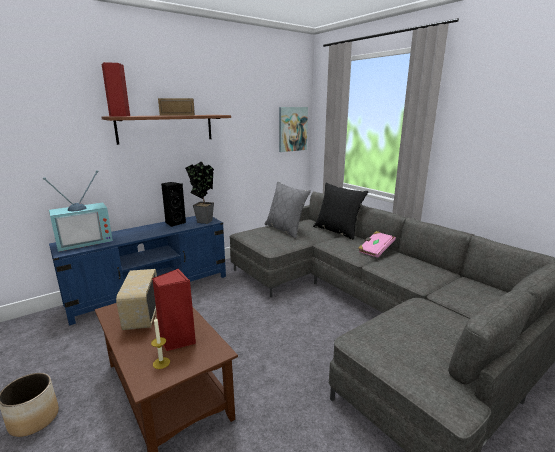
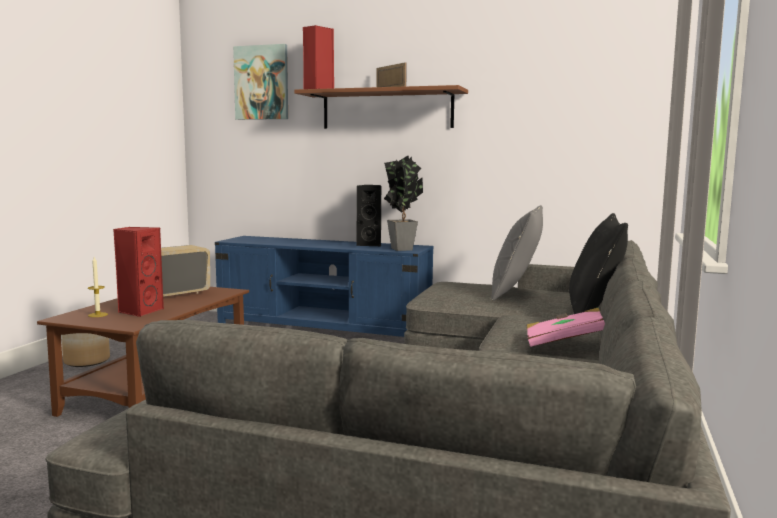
camera: 55 degrees right, 10 degrees down
(85, 241) = (264, 239): television -> none
(292, 129) = (631, 116): picture -> picture (262, 83)

